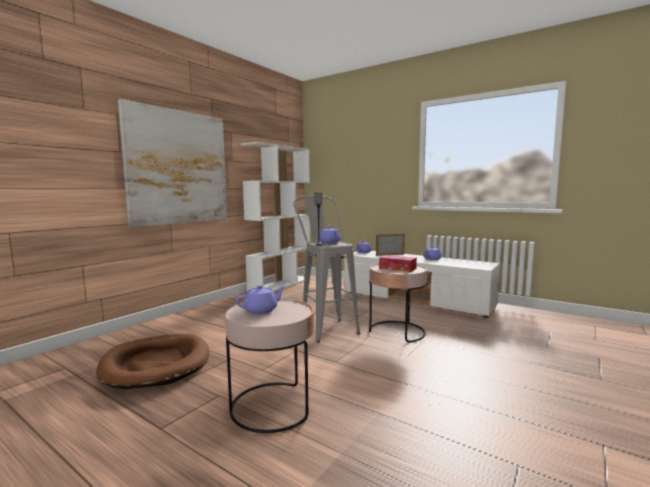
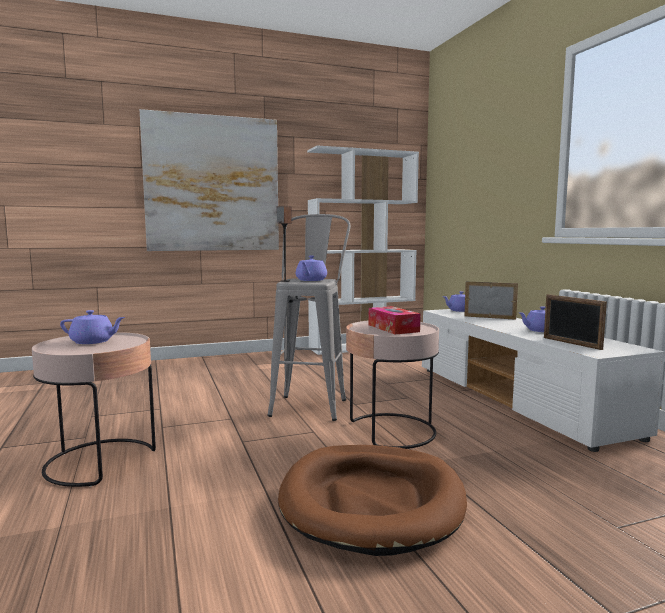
camera: 35 degrees right, 0 degrees up
(156, 364) = (98, 397): brown dog bed -> brown dog bed (372, 501)
(462, 264) = (571, 343): none -> picture frame

